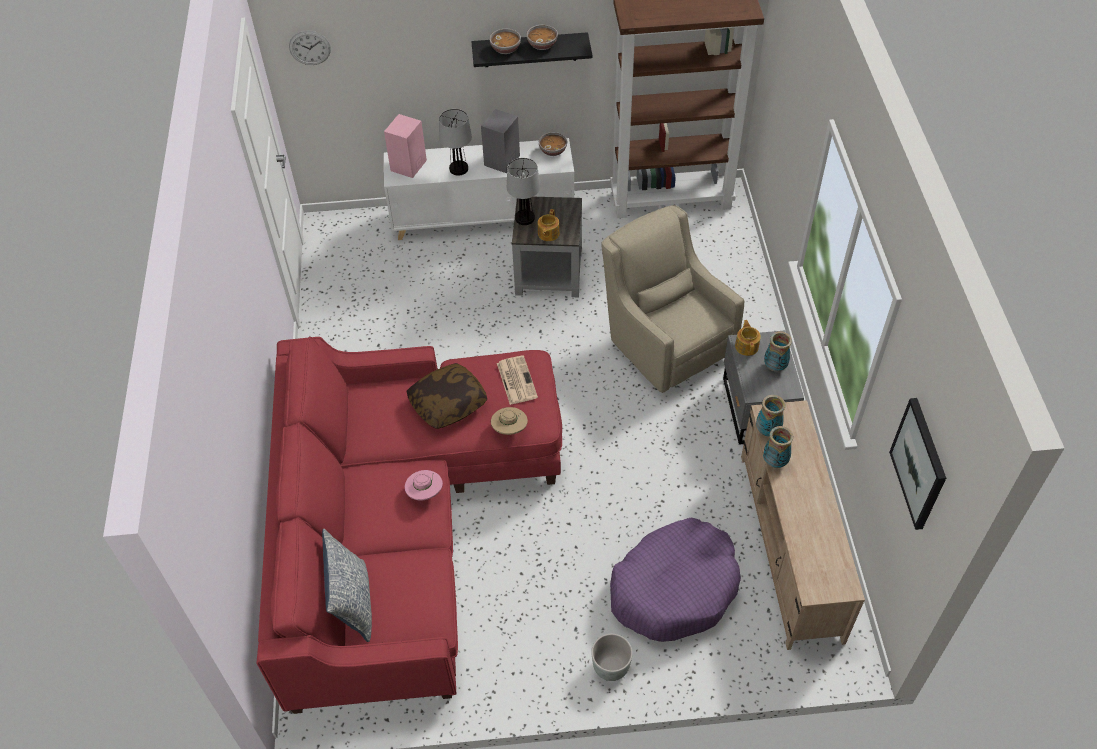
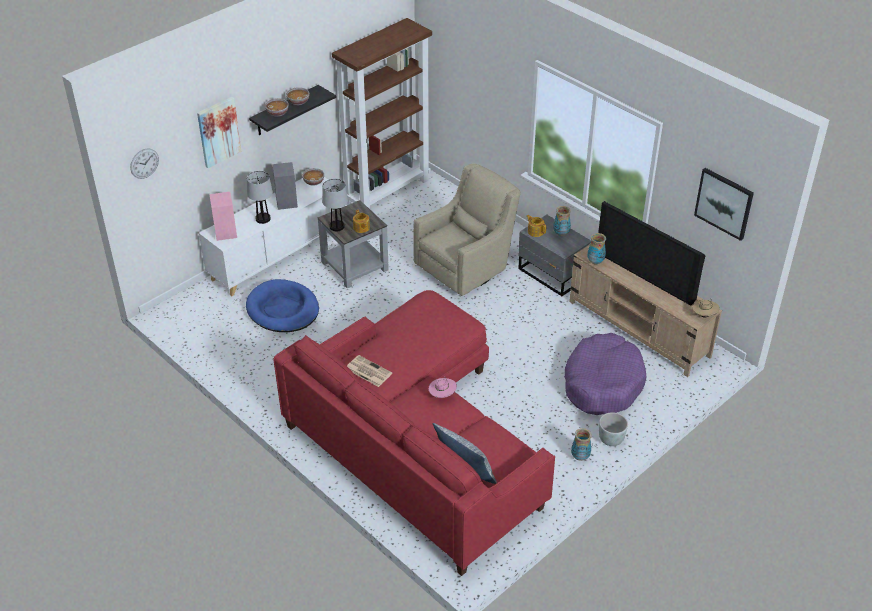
camera: 40 degrees left, 10 degrees down
(422, 44) = (218, 132): none -> picture
(430, 283) = (283, 309): none -> blue dog bed
(448, 403) = (404, 343): pillow -> none
(509, 429) = (455, 336): beige hat -> beige hat (704, 315)
(516, 380) = (431, 310): newspaper -> newspaper (368, 371)
(664, 343) = (466, 268): beige armchair -> beige armchair turned 120 degrees clockwise
(775, 462) = (615, 274): vase -> vase (580, 457)
(815, 488) = (647, 275): none -> television

